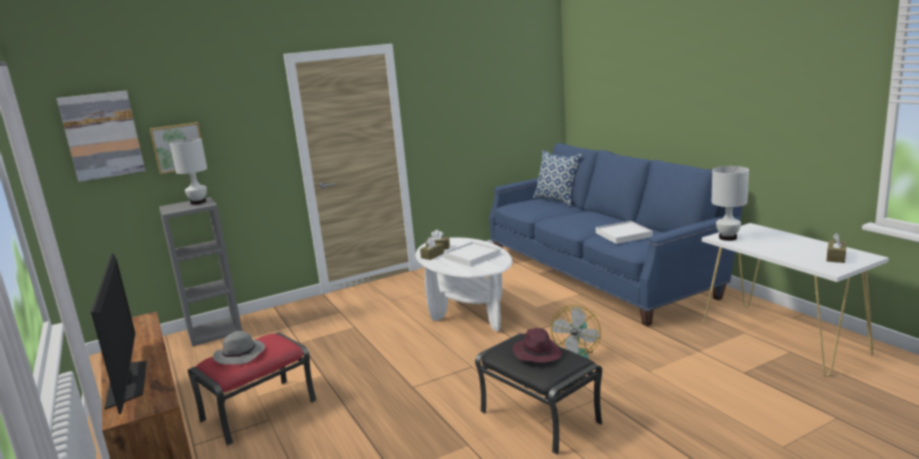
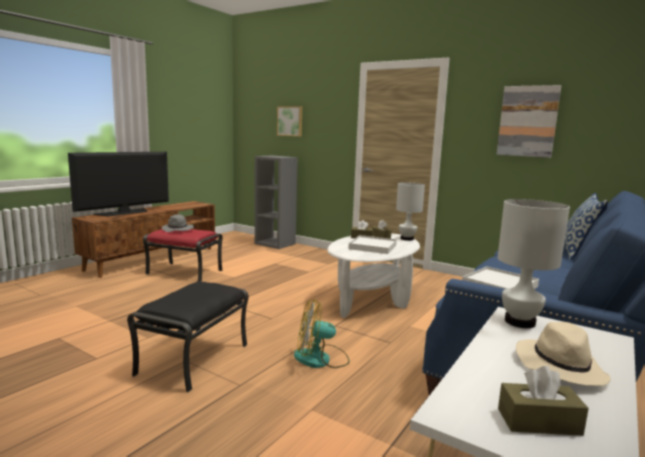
camera: 60 degrees right, 5 degrees down
(102, 135) = (259, 106): picture -> picture (527, 121)
(198, 202) = (282, 156): white table lamp -> white table lamp (407, 239)
(537, 353) = (190, 294): purple hat -> none
(784, 243) = (559, 366): none -> beige hat

